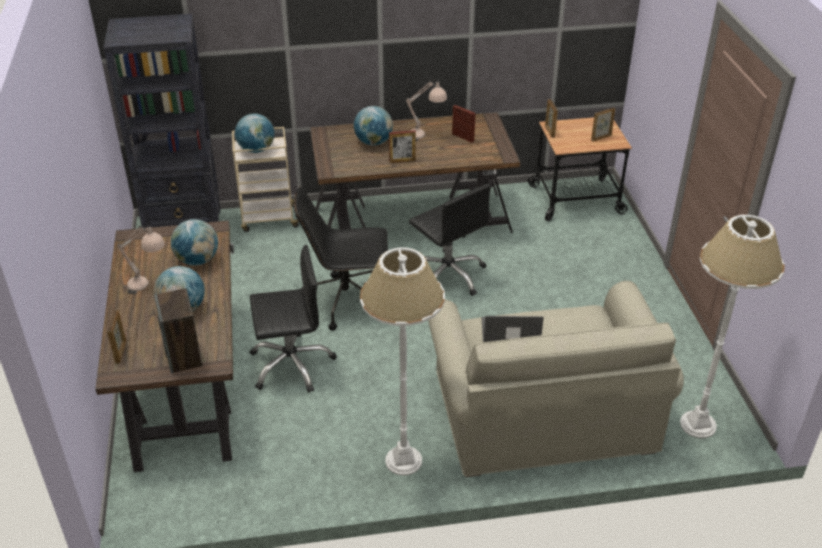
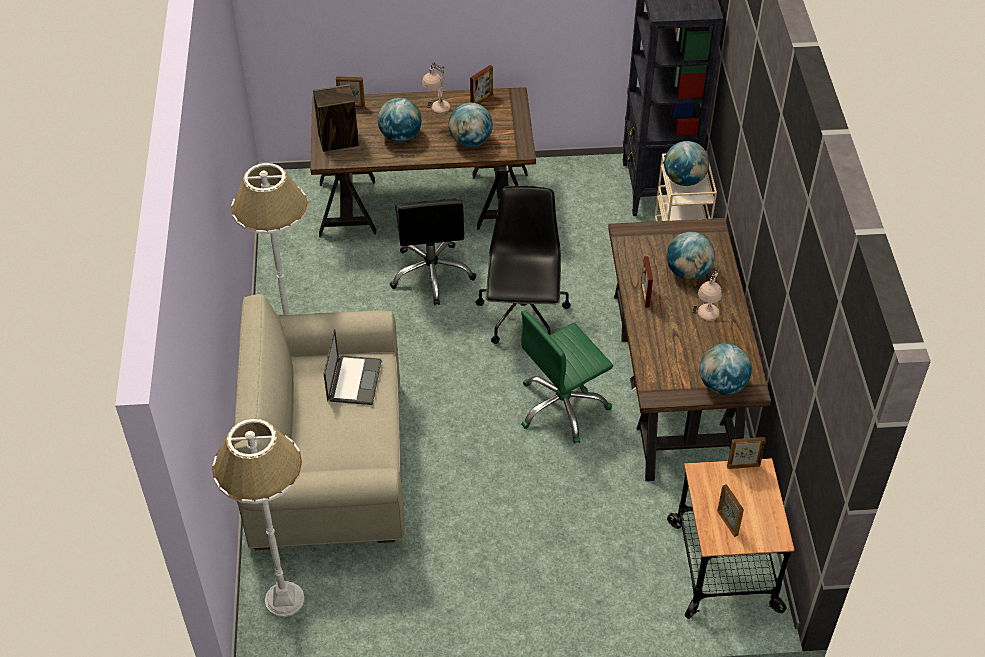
camera: 95 degrees right, 10 degrees up
(448, 275) = (562, 407): black office chair -> green office chair
(463, 137) = (700, 357): picture frame -> picture frame (481, 100)
(488, 129) = (722, 385): none -> globe

